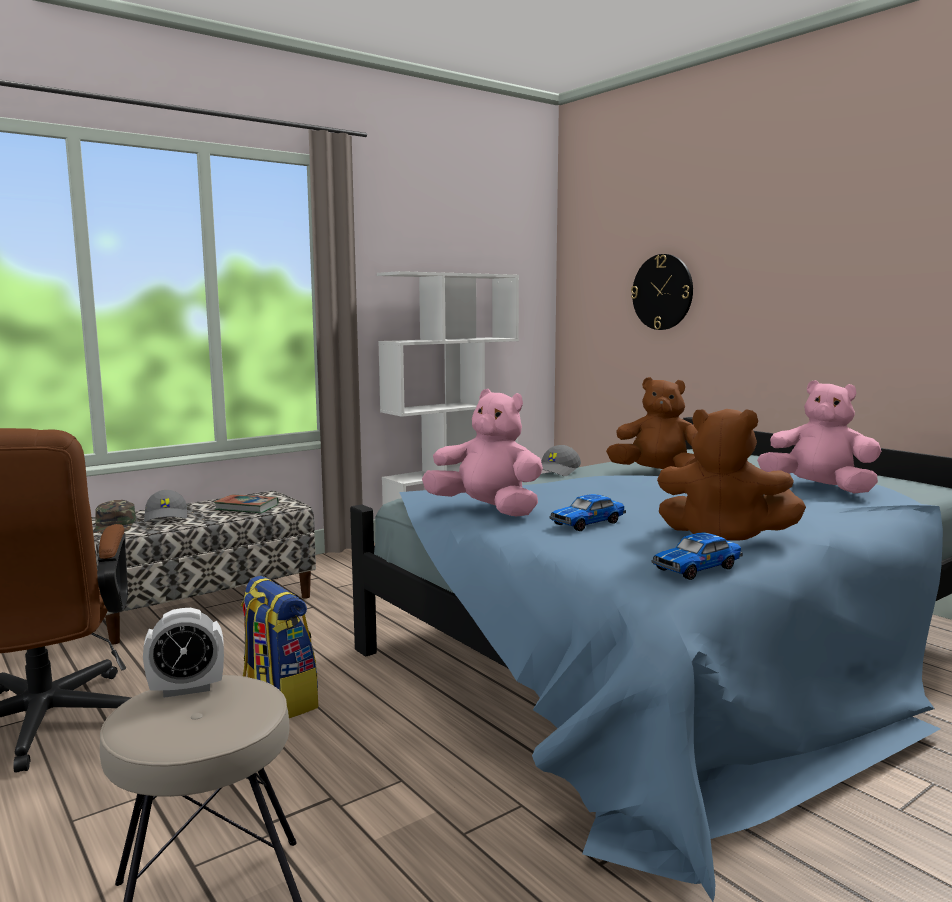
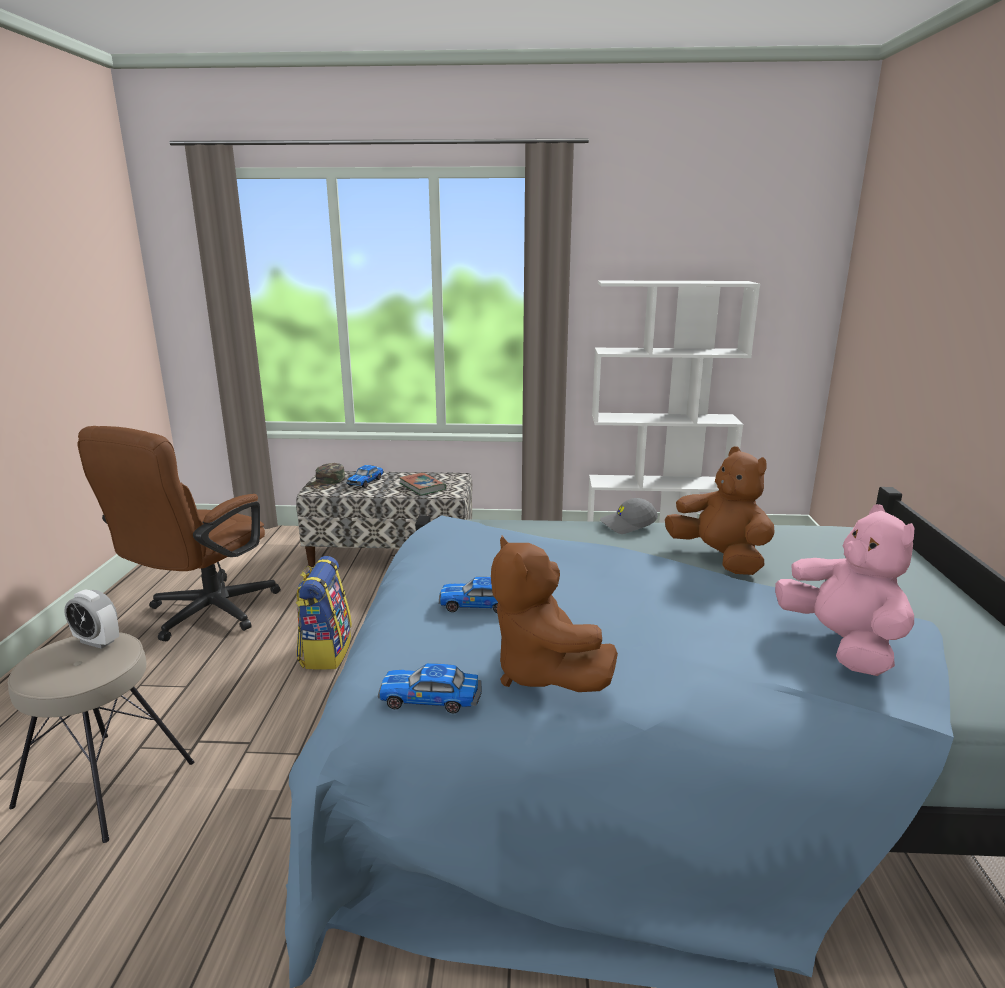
camera: 40 degrees right, 10 degrees up
(167, 516) = (366, 482): grey cap -> toy car
(487, 510) = (445, 559): pink plush toy -> none
(662, 292) = (922, 319): wall clock -> none

